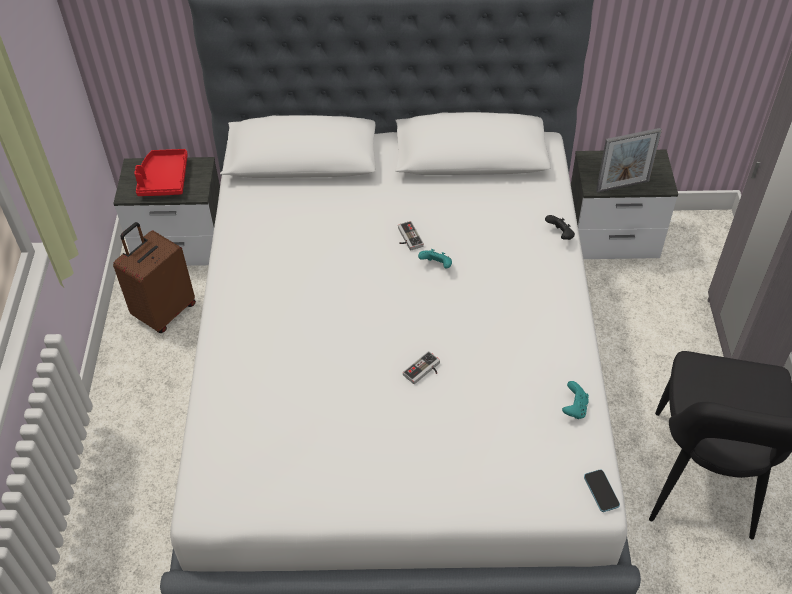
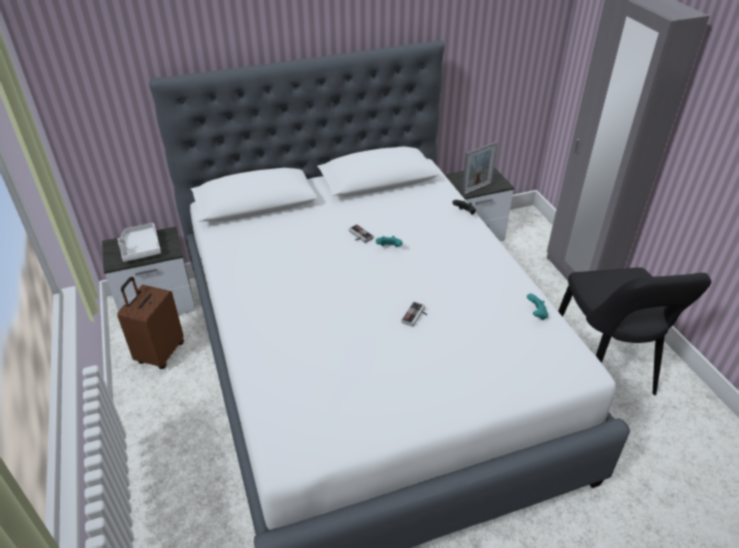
camera: 20 degrees left, 10 degrees down
(163, 179) = (140, 248): red tray -> white tray
(601, 491) = (587, 362): phone -> none

